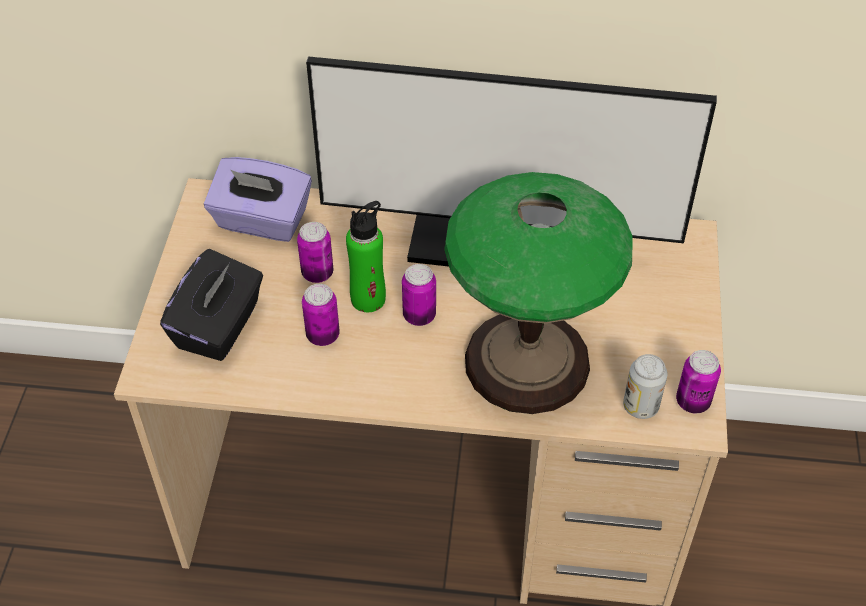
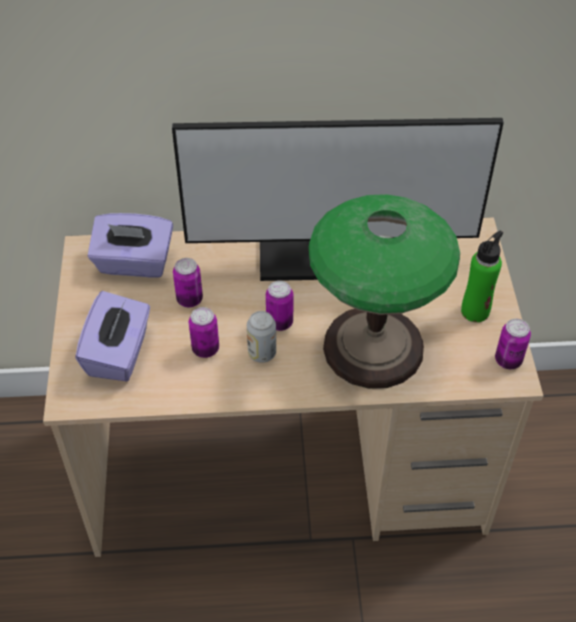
camera: 10 degrees left, 0 degrees up
(219, 327) = (119, 354): black tissue box -> purple tissue box
(368, 299) = (235, 314): green bottle -> green bottle (475, 311)
(640, 406) = (469, 370): can -> can (262, 353)

